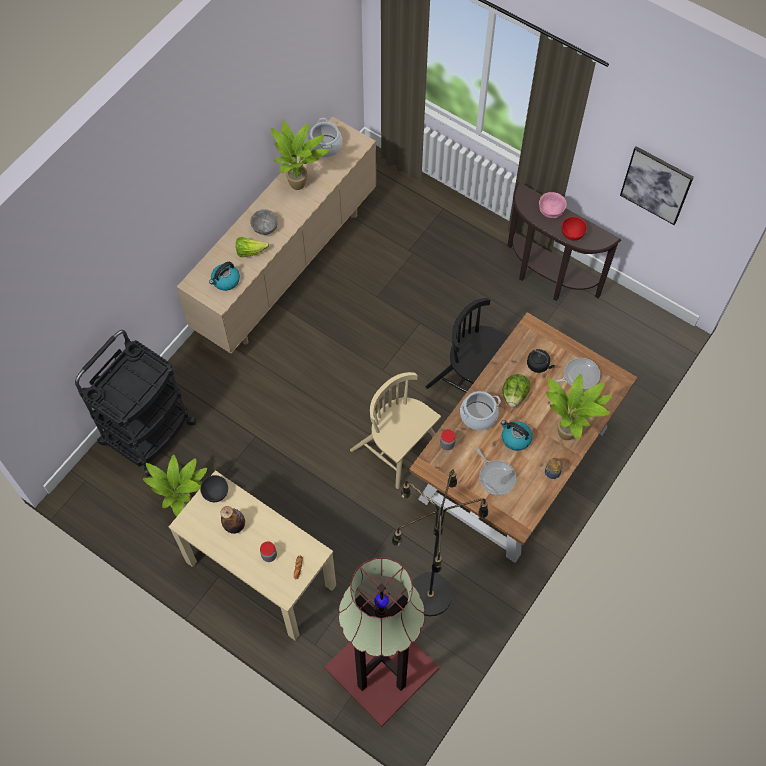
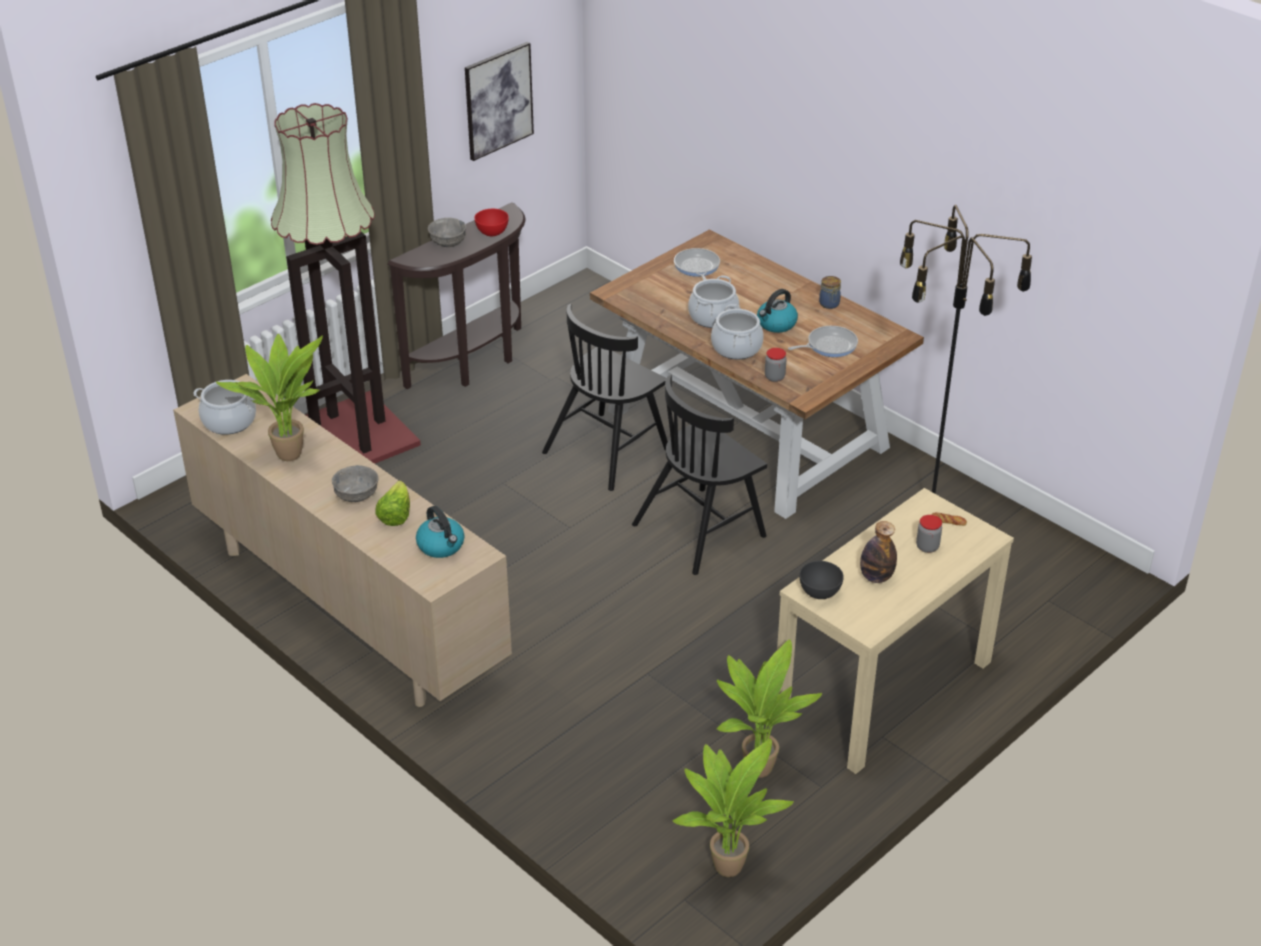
camera: 80 degrees left, 25 degrees down
(148, 433) = (610, 805): black cart -> none
(381, 666) = (1029, 581): floor lamp -> floor lamp (347, 437)
(399, 449) = (704, 527): beige chair -> black chair
(514, 395) = (713, 317): lettuce -> cooking pot
(539, 365) = (673, 293): black kettle -> none
(551, 211) = (448, 242): pink bowl -> grey bowl
(568, 432) = (775, 285): potted plant -> potted plant (725, 865)

